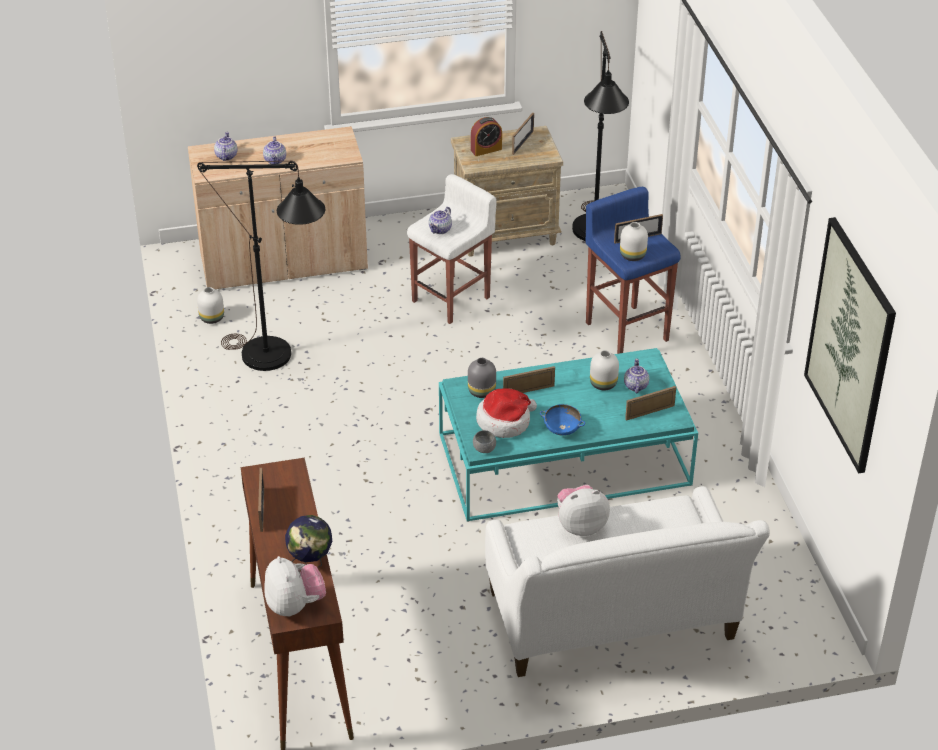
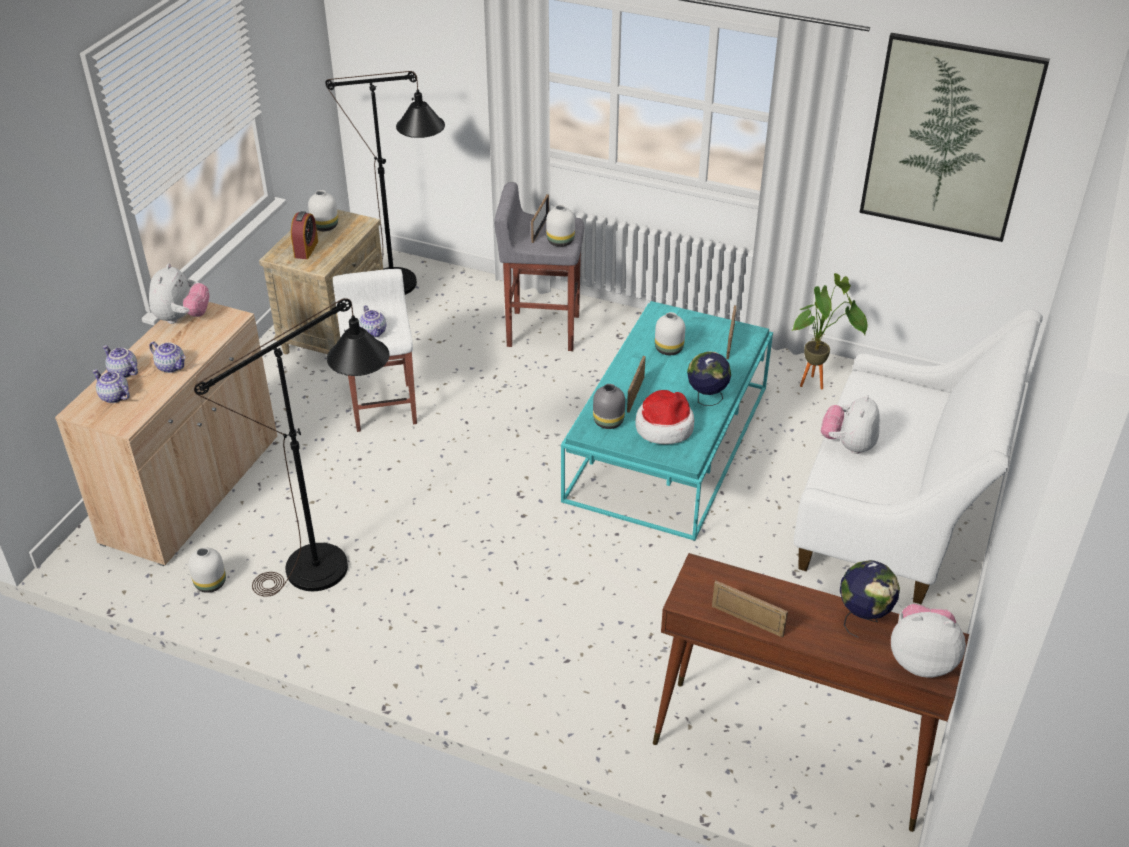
camera: 55 degrees left, 0 degrees up
(327, 137) = (182, 318): none -> plush toy
(484, 449) = (690, 457): grey bowl -> none
(522, 142) = (324, 226): picture frame -> white vase
(562, 429) = (706, 399): blue bowl -> globe
(627, 330) = (542, 330): blue stool -> grey stool
(635, 386) = (688, 334): teapot -> teapot (123, 372)
(735, 513) = (817, 383): none -> potted plant

